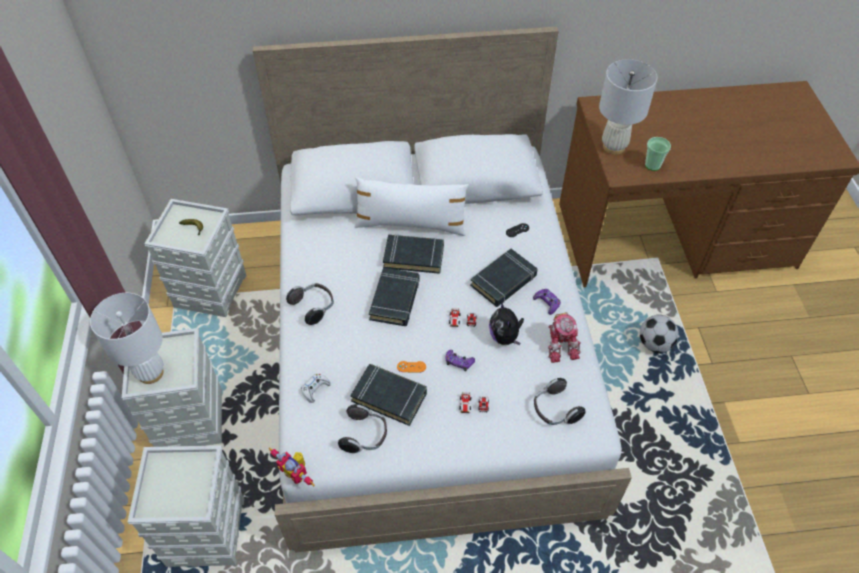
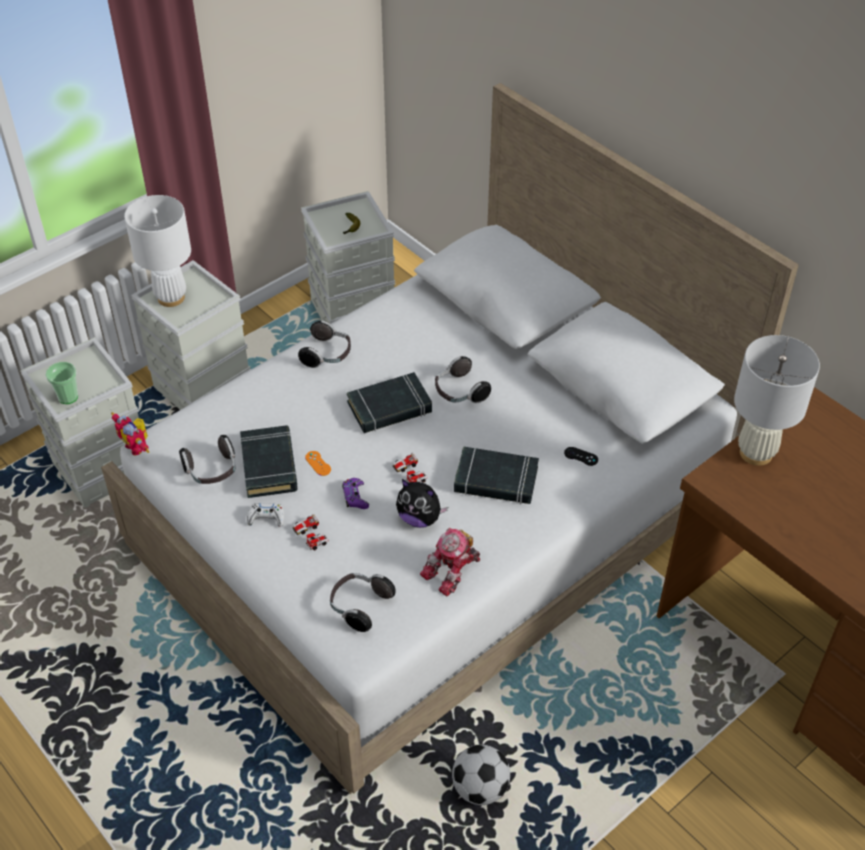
camera: 55 degrees right, 5 degrees down
(296, 473) = (137, 446): toy robot -> toy robot turned 45 degrees counterclockwise
(315, 389) = (235, 408): white game controller -> white game controller (266, 518)
(411, 224) = (501, 367): white pillow -> none
(414, 256) = (459, 392): black book -> headphones
(505, 337) = (420, 518): plush toy -> plush toy turned 105 degrees counterclockwise
(547, 303) = (499, 532): purple game controller -> none
(652, 165) = (764, 503): cup -> cup (68, 397)
(654, 344) = (639, 733): football -> football (480, 788)

